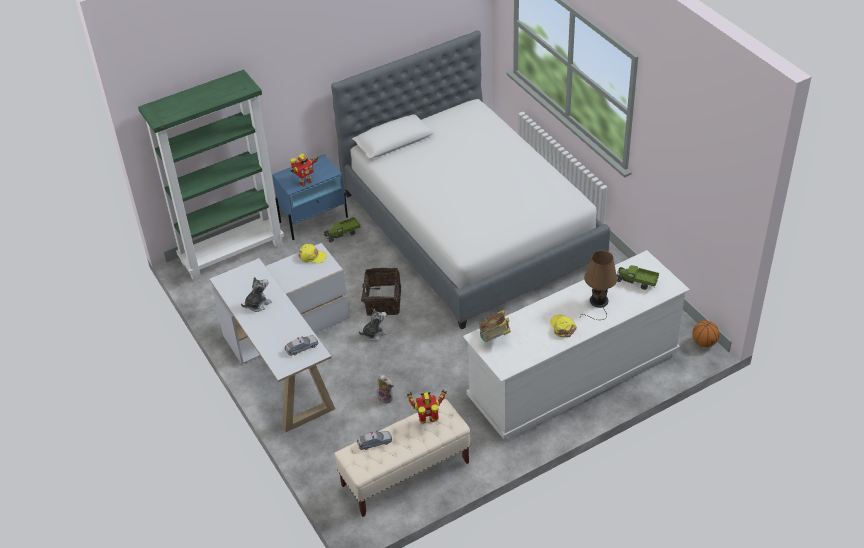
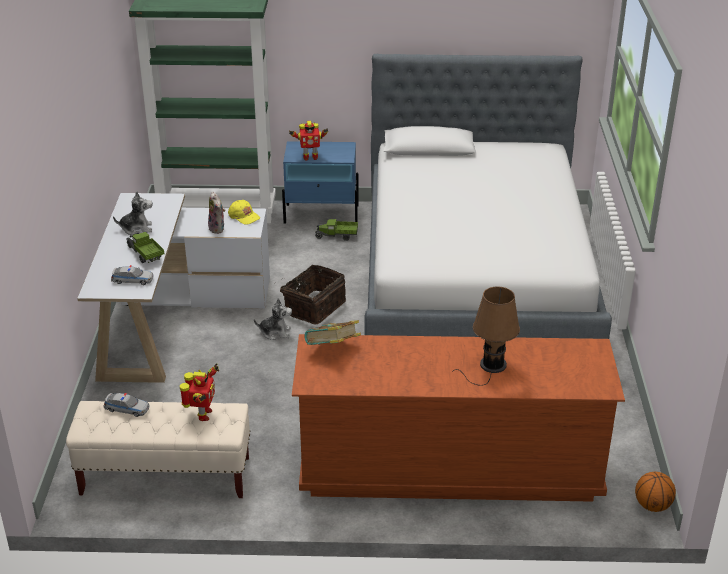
camera: 30 degrees right, 10 degrees down
(386, 397) = (224, 395): plush toy -> plush toy (218, 229)
(428, 421) = (203, 415): toy robot -> toy robot turned 75 degrees clockwise
(562, 327) = (421, 372): yellow cap -> none
(573, 376) = (449, 467): white dresser -> brown dresser
(636, 282) = (561, 364): toy truck -> toy truck (145, 254)

